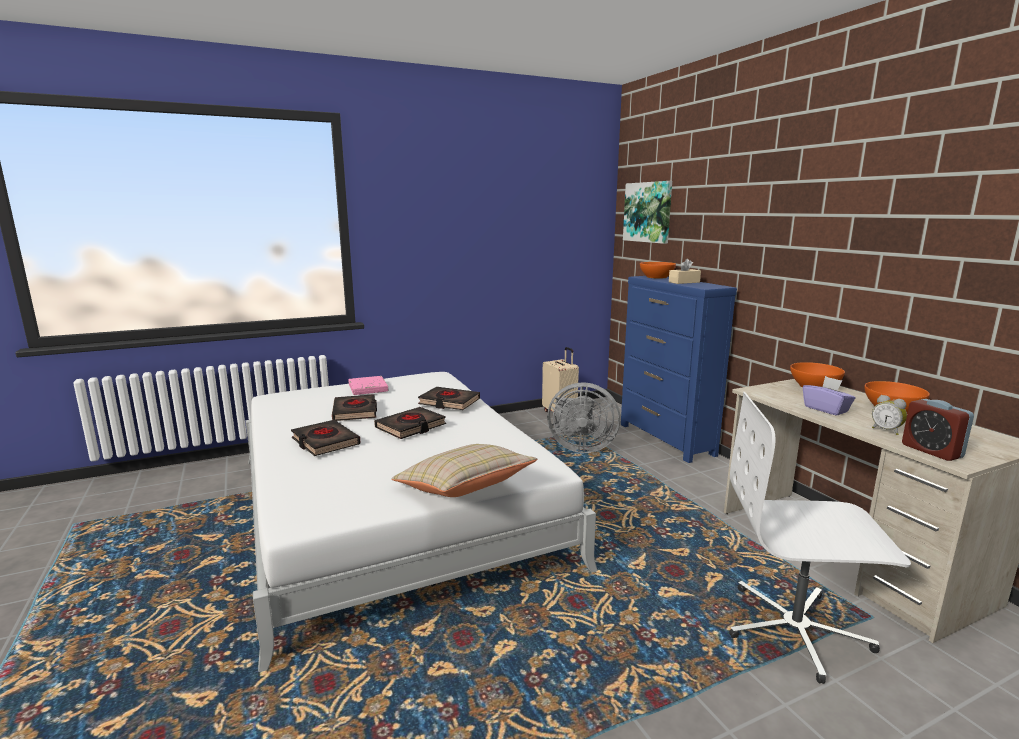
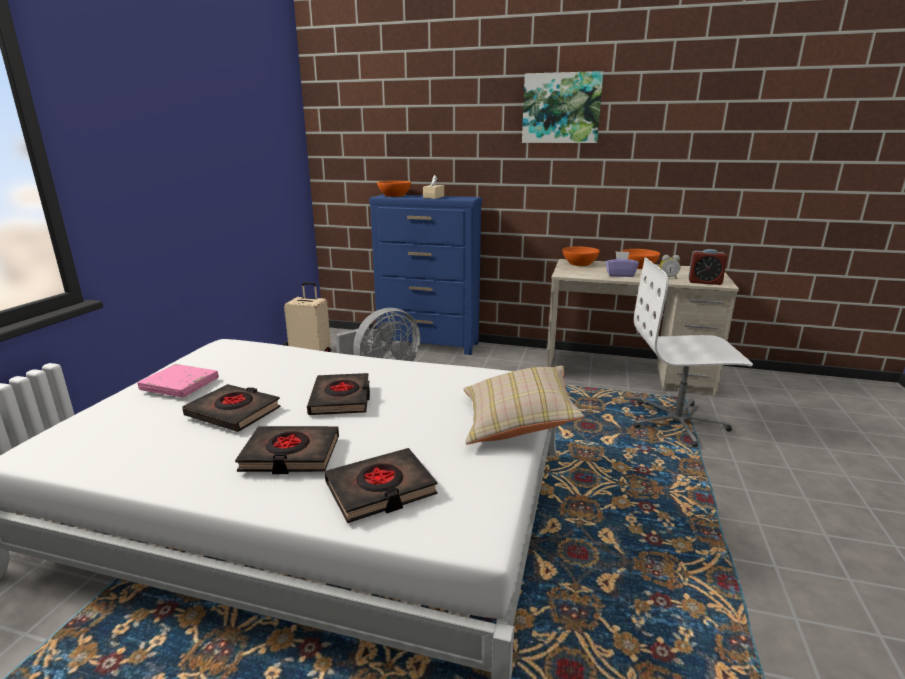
camera: 50 degrees left, 5 degrees up
(449, 402) = (316, 363): black book -> black book (380, 490)
(648, 212) = (358, 131): picture -> picture (561, 108)
(796, 630) = (678, 422): white office chair -> white office chair turned 45 degrees clockwise

